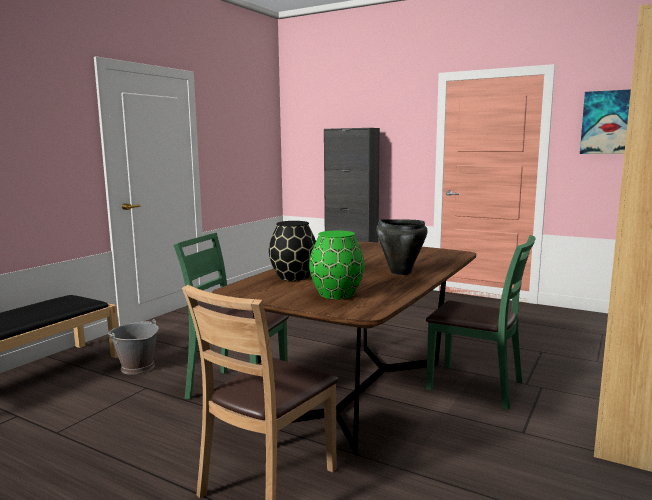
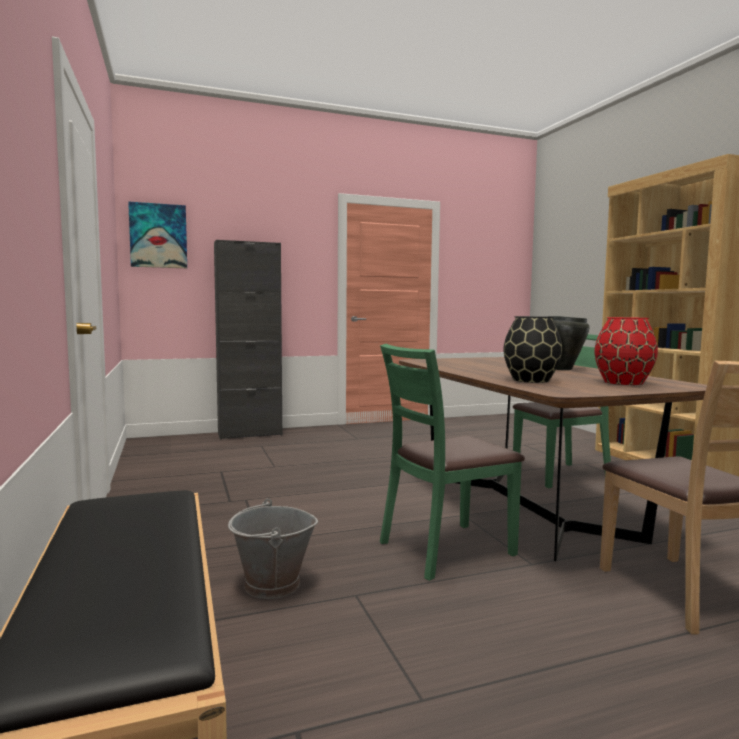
camera: 50 degrees left, 5 degrees down
(336, 294) = (622, 382): green vase -> red vase
(611, 122) = (480, 255): picture -> picture (158, 236)

